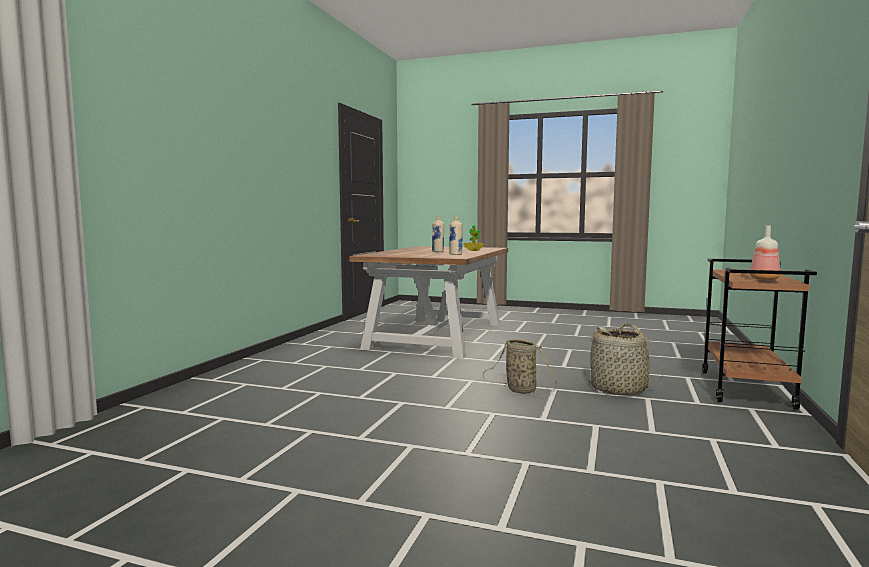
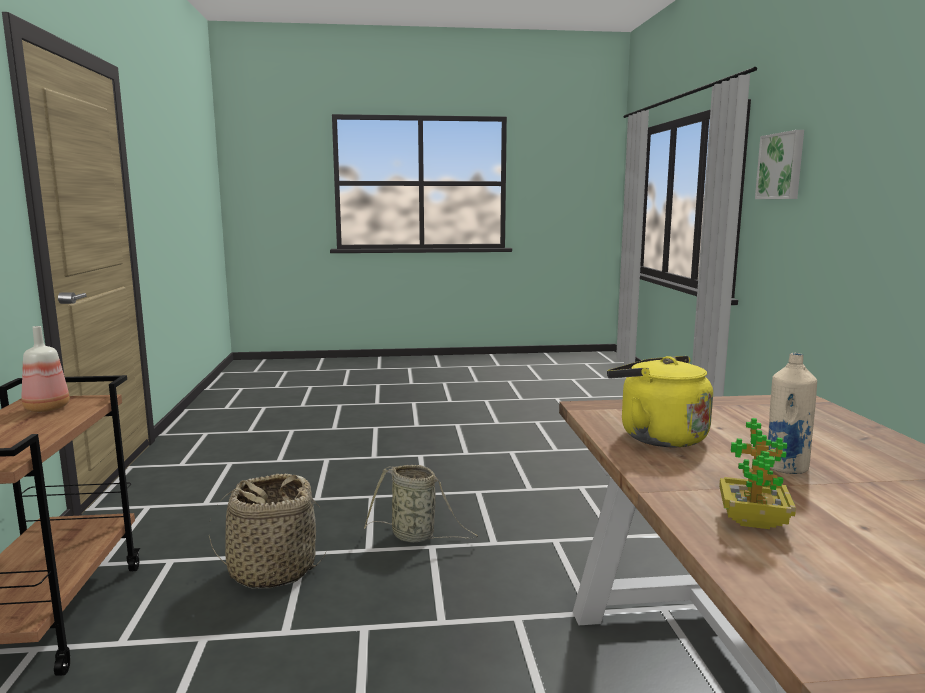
camera: 155 degrees right, 5 degrees up
(105, 109) = (781, 166): none -> picture
(455, 254) = (657, 436): beige bottle -> yellow kettle

